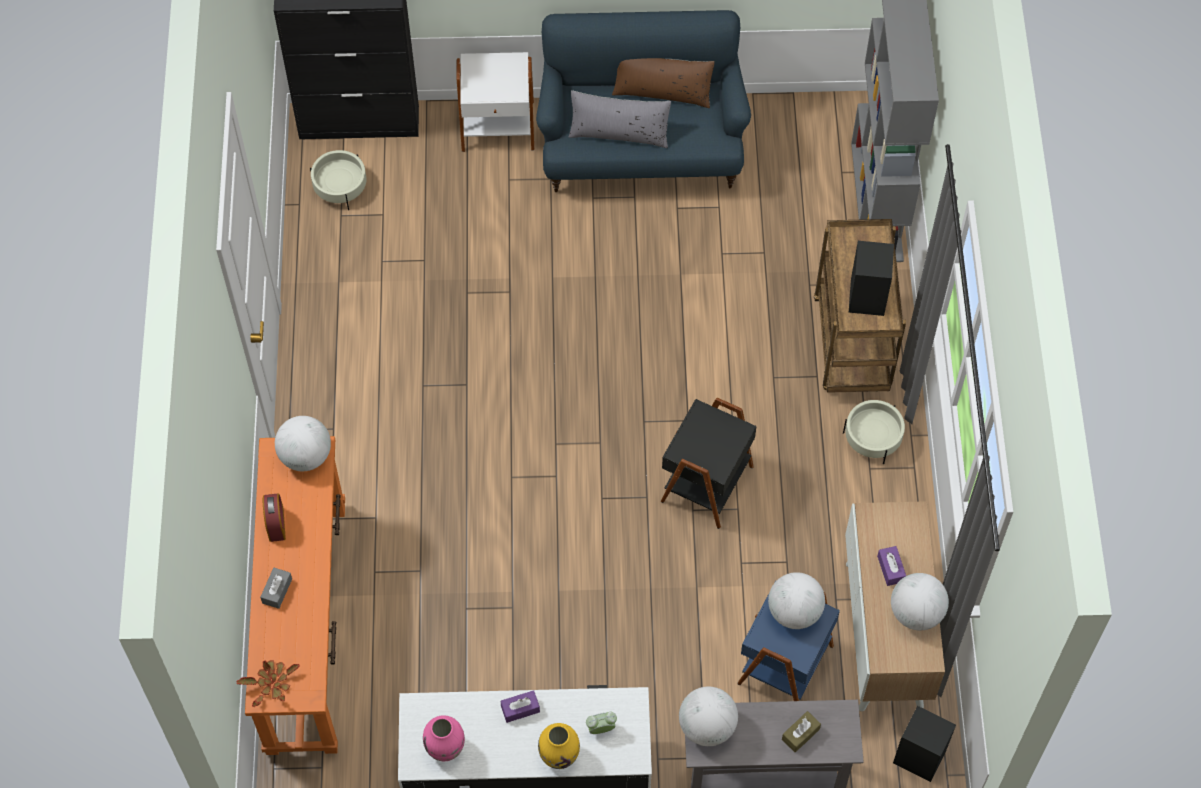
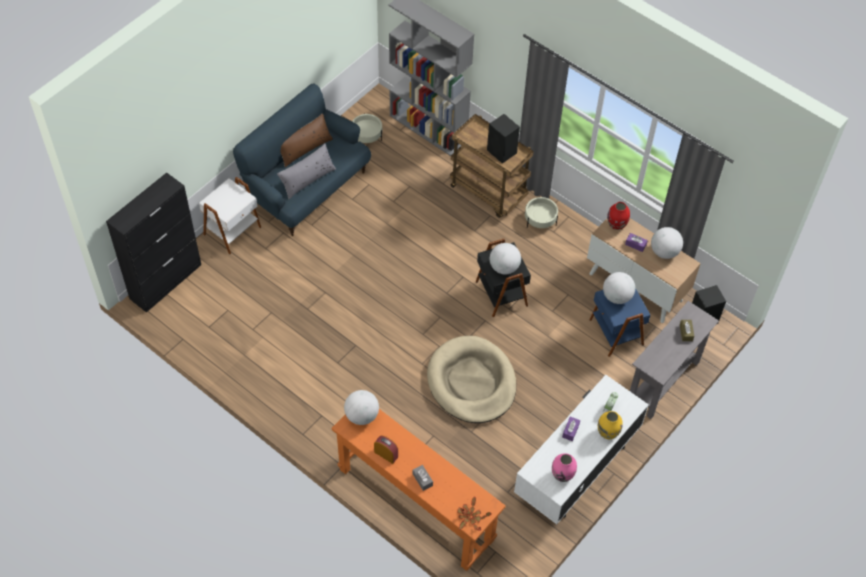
camera: 50 degrees left, 5 degrees down
(340, 187) = (193, 315): beige planter -> beige planter (366, 135)
(539, 553) = (471, 382): none -> beige dog bed
(707, 726) = (651, 363): globe -> globe (504, 267)
(899, 522) = (616, 225): none -> red vase

